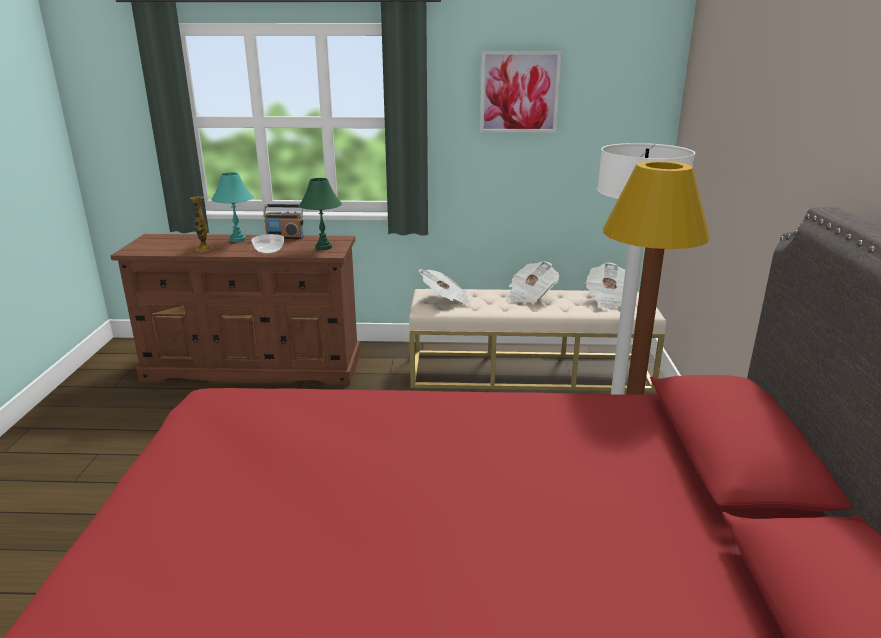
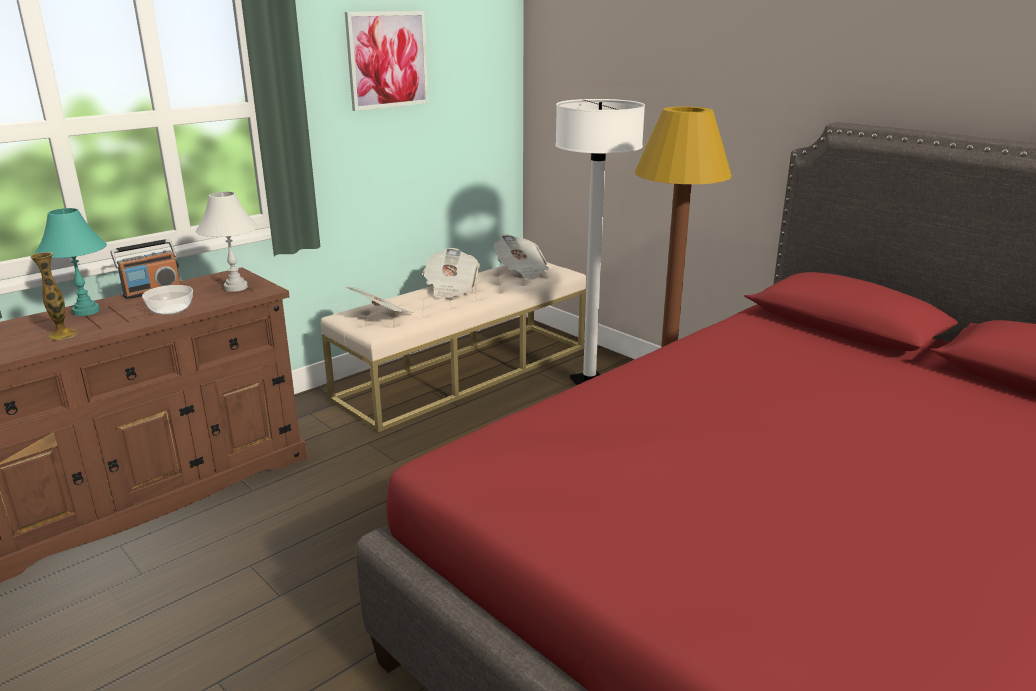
camera: 45 degrees left, 0 degrees up
(323, 247) = (236, 287): green table lamp -> white table lamp

